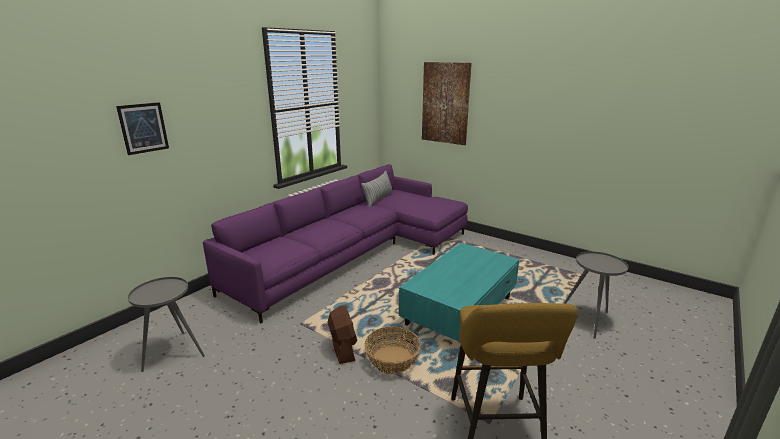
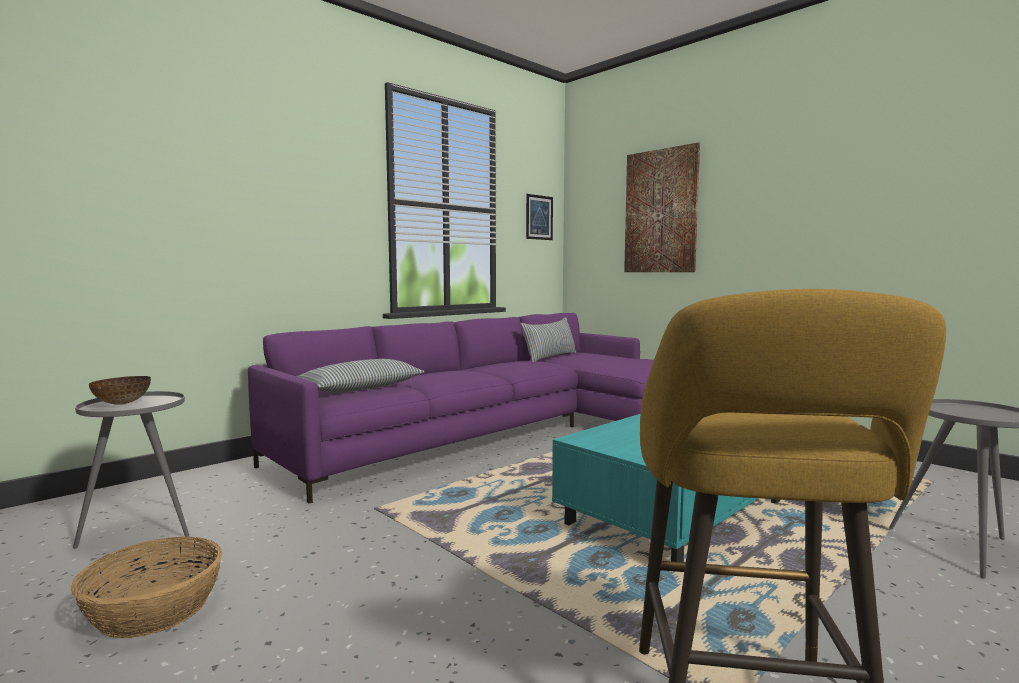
camera: 10 degrees right, 15 degrees down
(143, 128) = (185, 181): picture -> picture (539, 217)
(151, 291) = (122, 403): none -> bowl
(277, 249) = (361, 388): none -> pillow
(343, 348) = (436, 547): brown fan -> none
(392, 359) = (525, 572): basket -> basket (153, 608)

